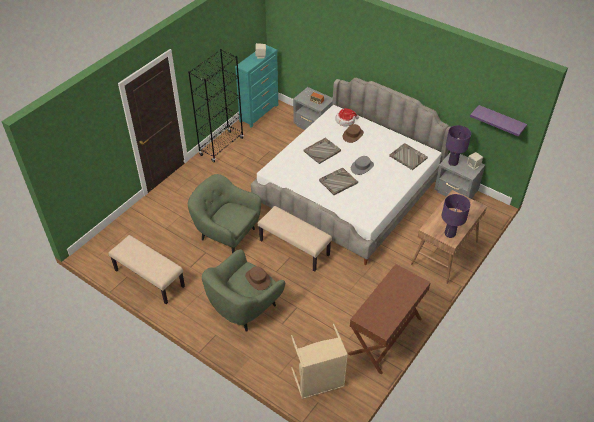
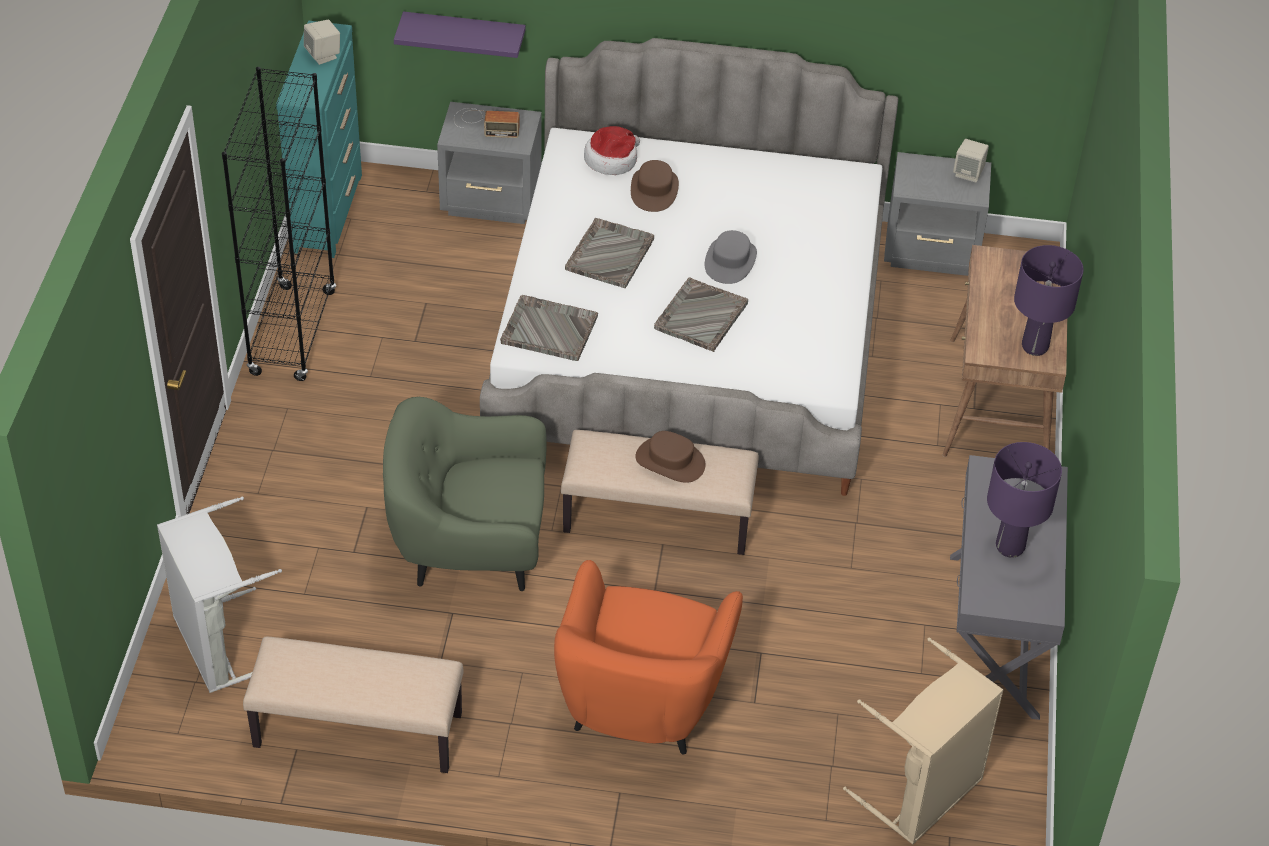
camera: 30 degrees left, 0 degrees up
(129, 234) = (219, 645): none -> grey laundry basket
(244, 307) = (641, 703): green armchair -> orange armchair
(258, 279) = (667, 615): brown hat -> brown hat (670, 461)
(385, 336) = (994, 635): brown console table -> grey console table
(408, 157) = (816, 201): grey tray -> grey tray (548, 329)
(453, 163) = (921, 182): purple table lamp -> purple table lamp (1010, 547)
(500, 121) = (1020, 47): purple shelf -> purple shelf (464, 34)

